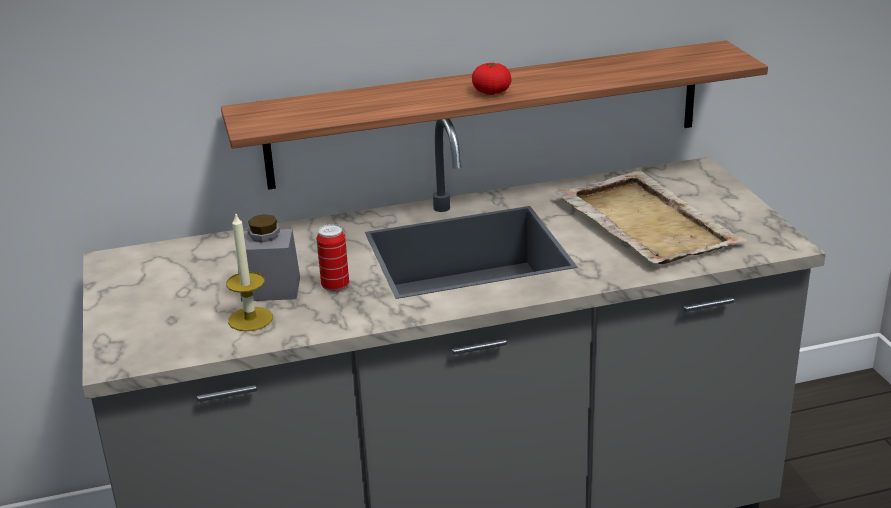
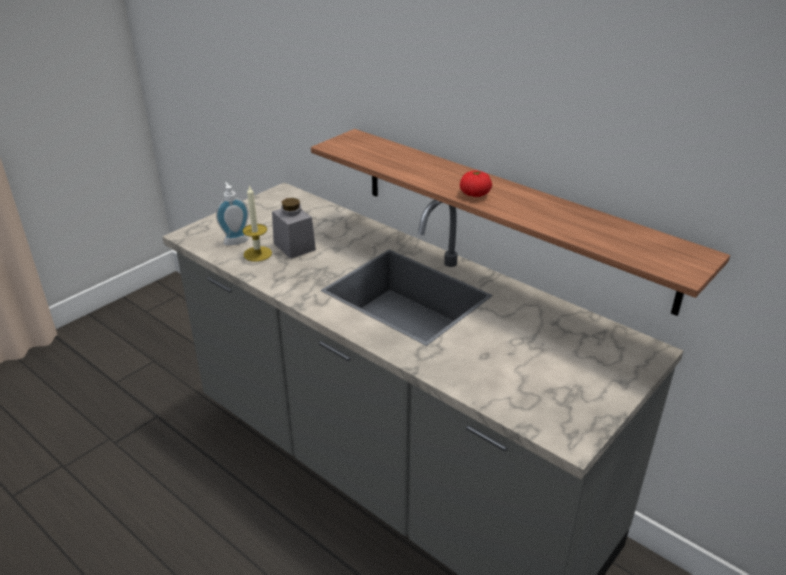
camera: 55 degrees right, 5 degrees up
(189, 327) = (235, 240): none -> soap dispenser
(335, 286) = (315, 265): can -> none
(645, 222) = (526, 354): beige tray -> none

